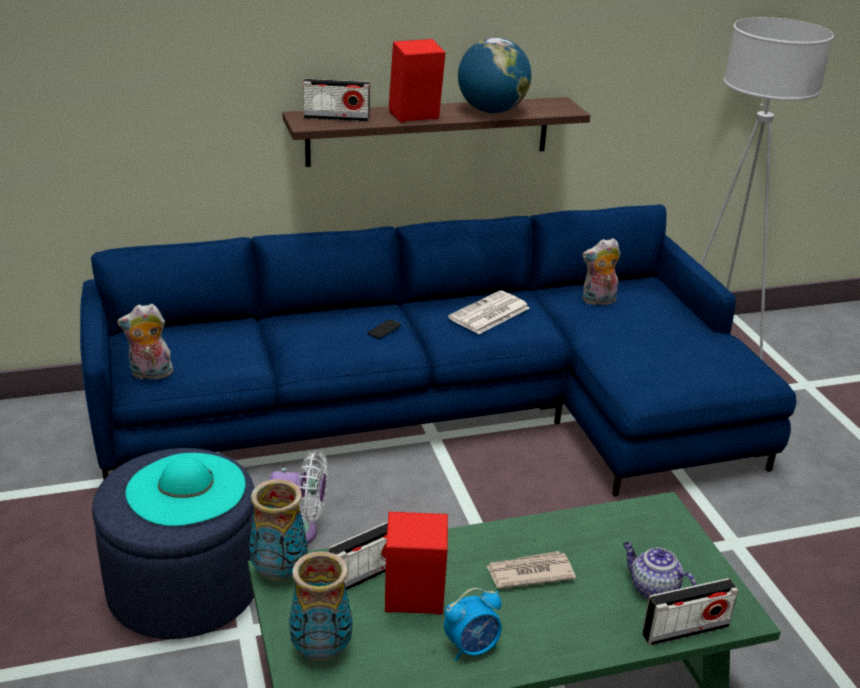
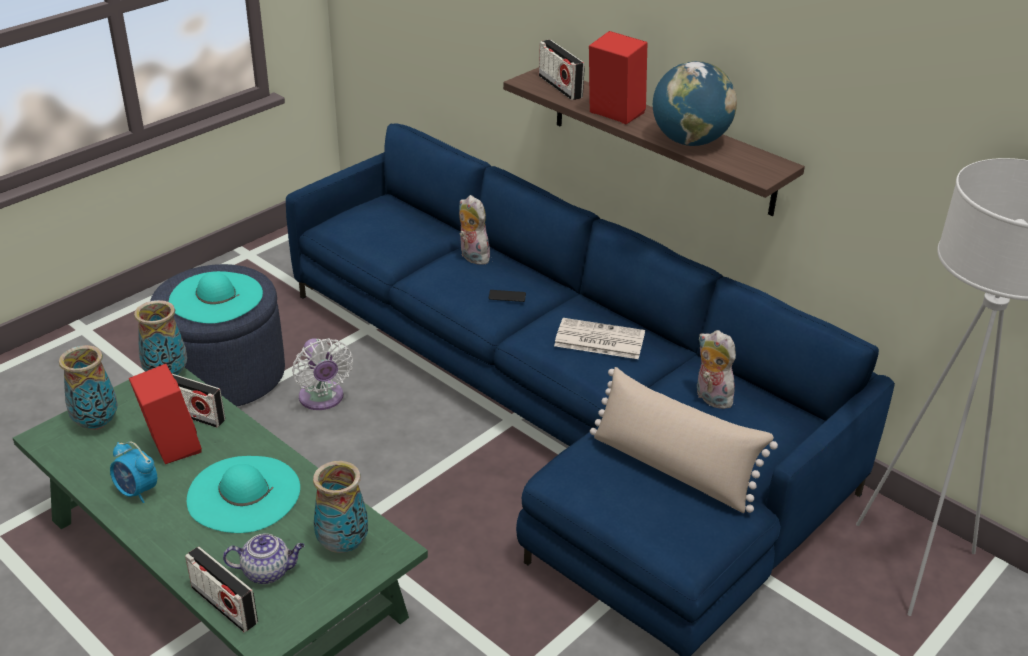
camera: 60 degrees right, 5 degrees up
(150, 374) = (336, 226): plush toy -> plush toy (472, 257)
(529, 573) = (243, 493): newspaper -> turquoise hat
(641, 534) = (343, 544): none -> vase
(652, 589) = (268, 571): teapot -> teapot turned 75 degrees clockwise
(667, 345) = (672, 469): none -> beige pillow

